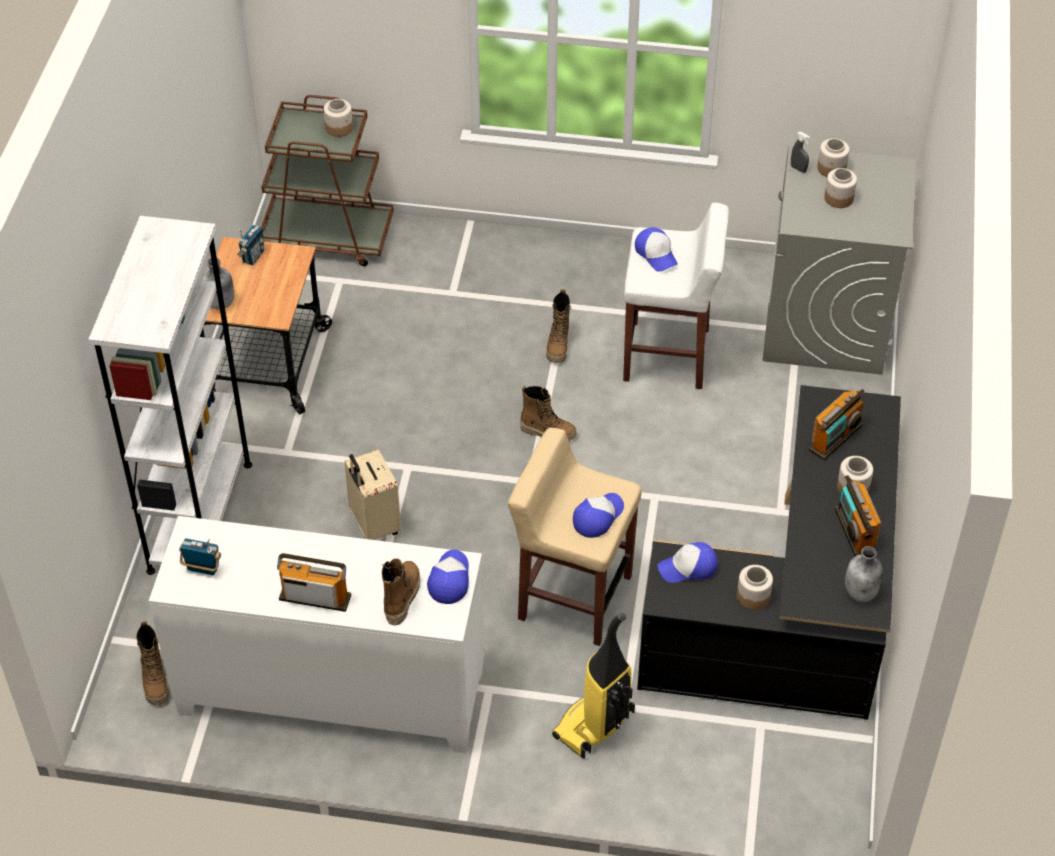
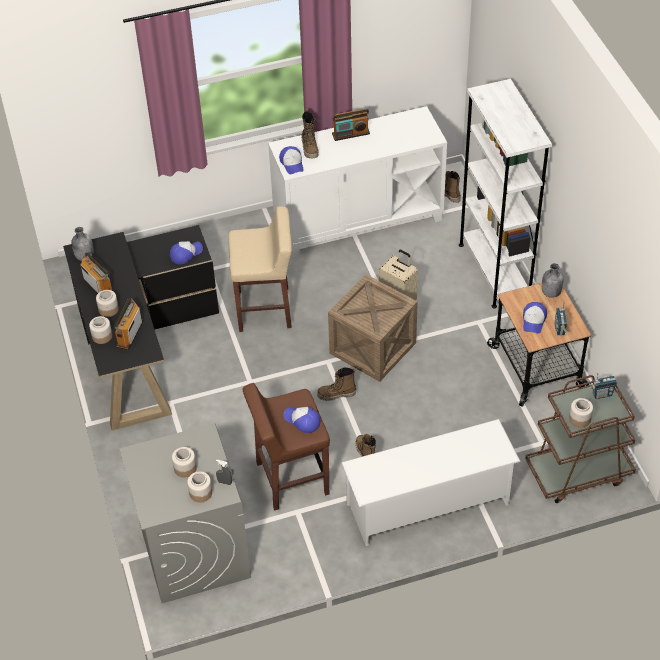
camera: 155 degrees right, 0 degrees up
(203, 568) = (413, 126): radio -> radio (602, 394)
(457, 475) = (372, 348): none -> crate
(523, 269) = (428, 504): none -> white shoe rack
(594, 726) = (219, 255): vacuum cleaner -> none
(598, 517) = (244, 248): cap -> cap (534, 320)
(668, 355) = (291, 479): white stool -> brown stool
(753, 596) = (145, 253): jar -> jar (102, 336)

